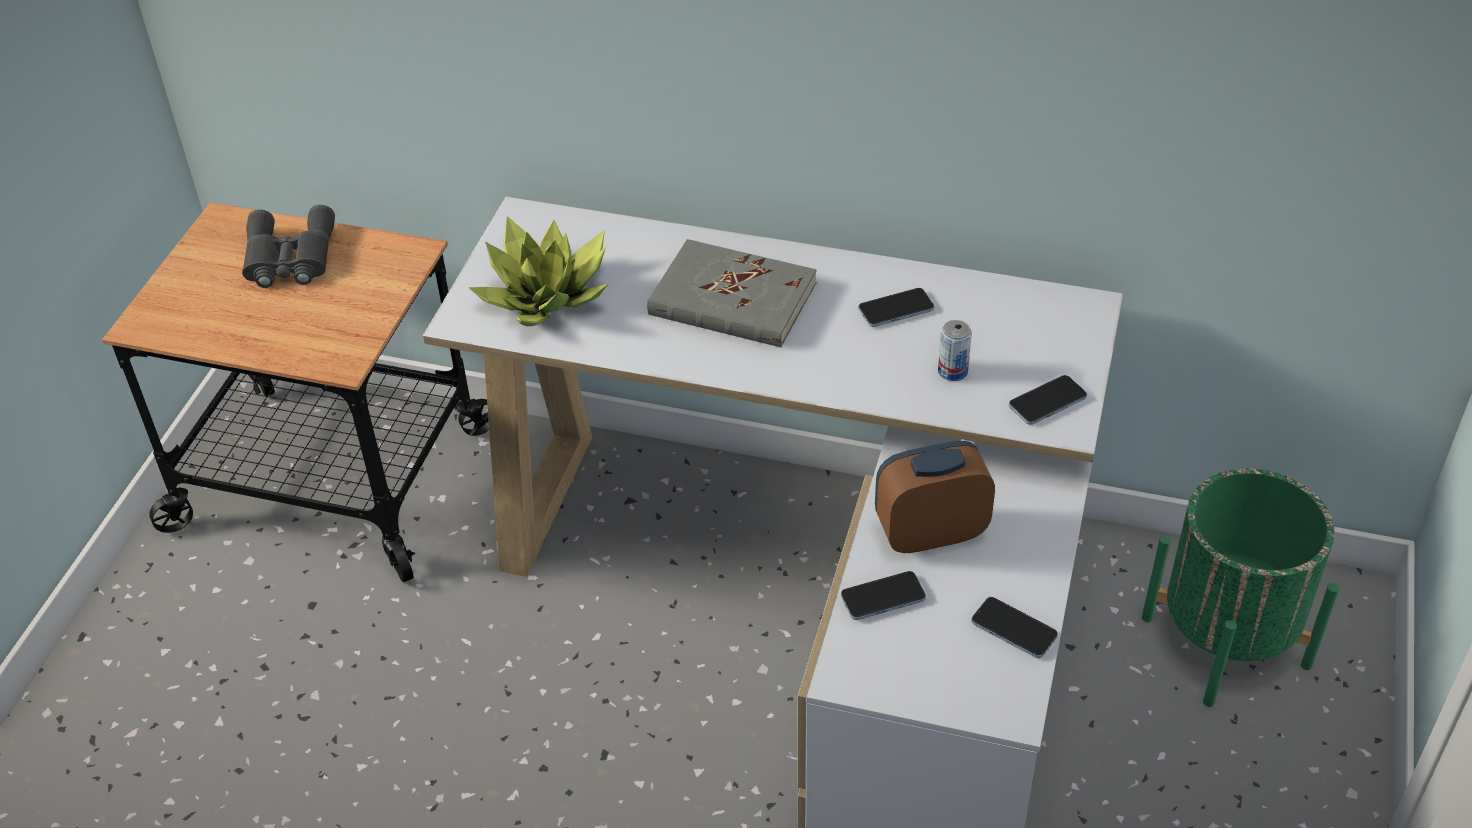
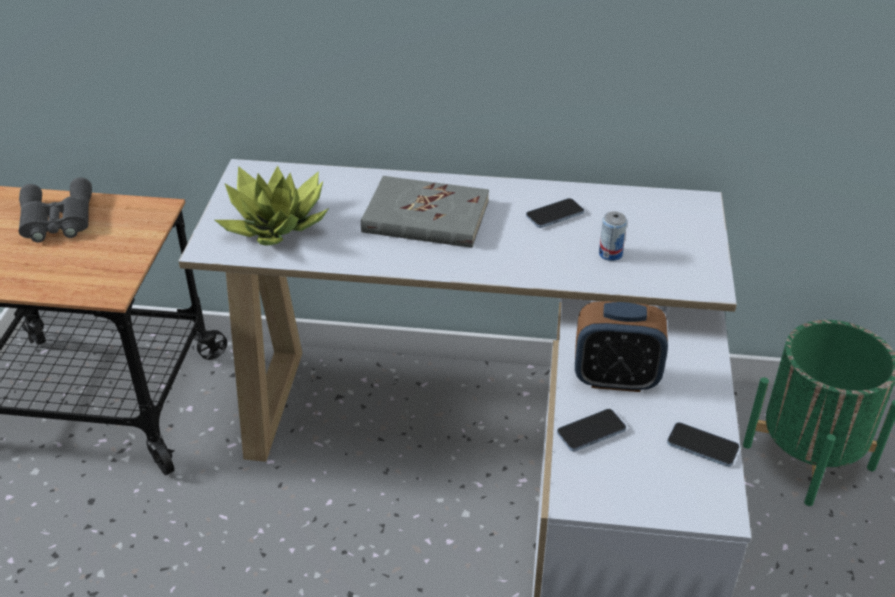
camera: 10 degrees left, 5 degrees down
(930, 533) = (615, 379): alarm clock -> alarm clock turned 150 degrees counterclockwise
(1047, 402) = (689, 270): phone -> none

